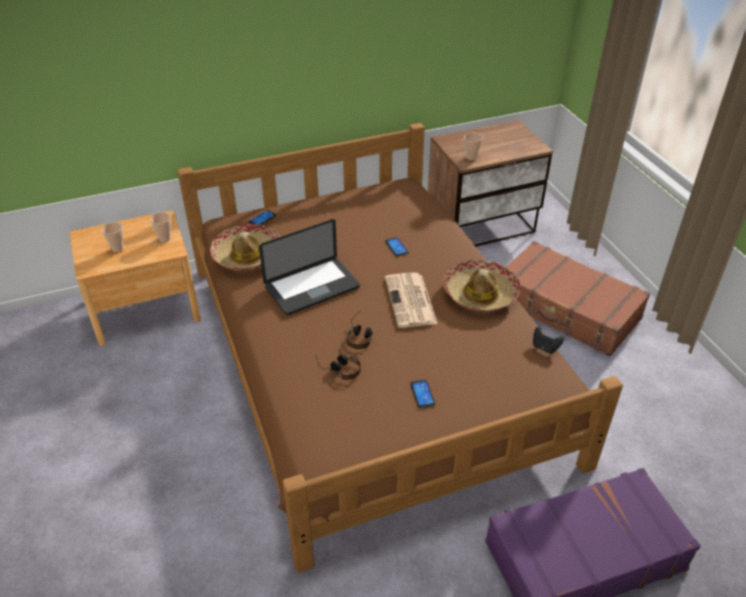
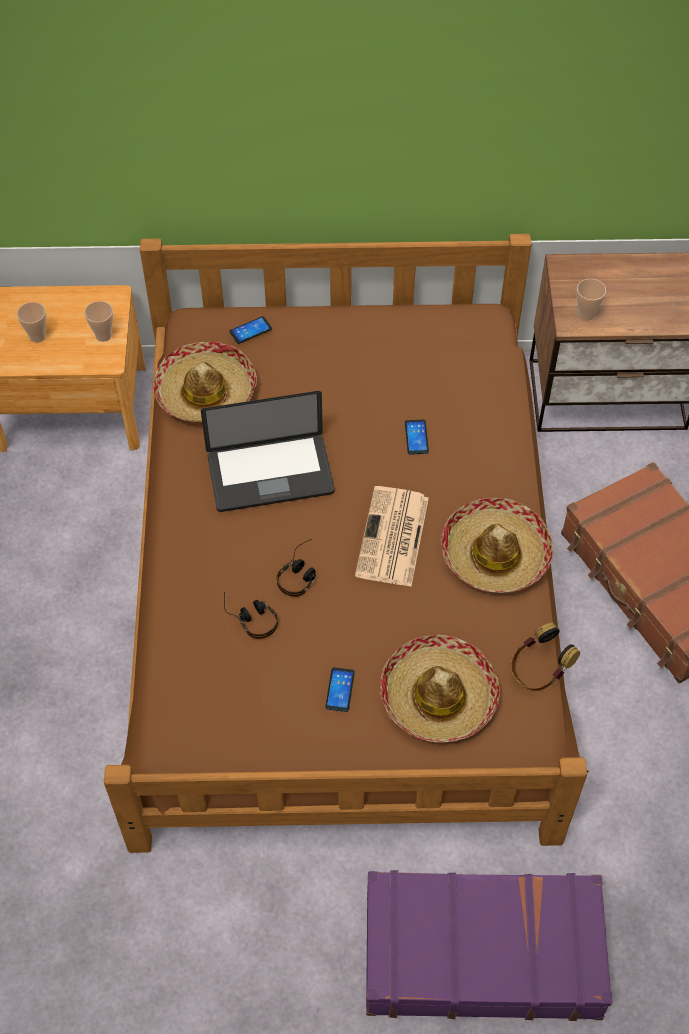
camera: 20 degrees right, 15 degrees up
(490, 379) = (438, 696): none -> hat
(545, 347) = (538, 670): black game controller -> headphones

